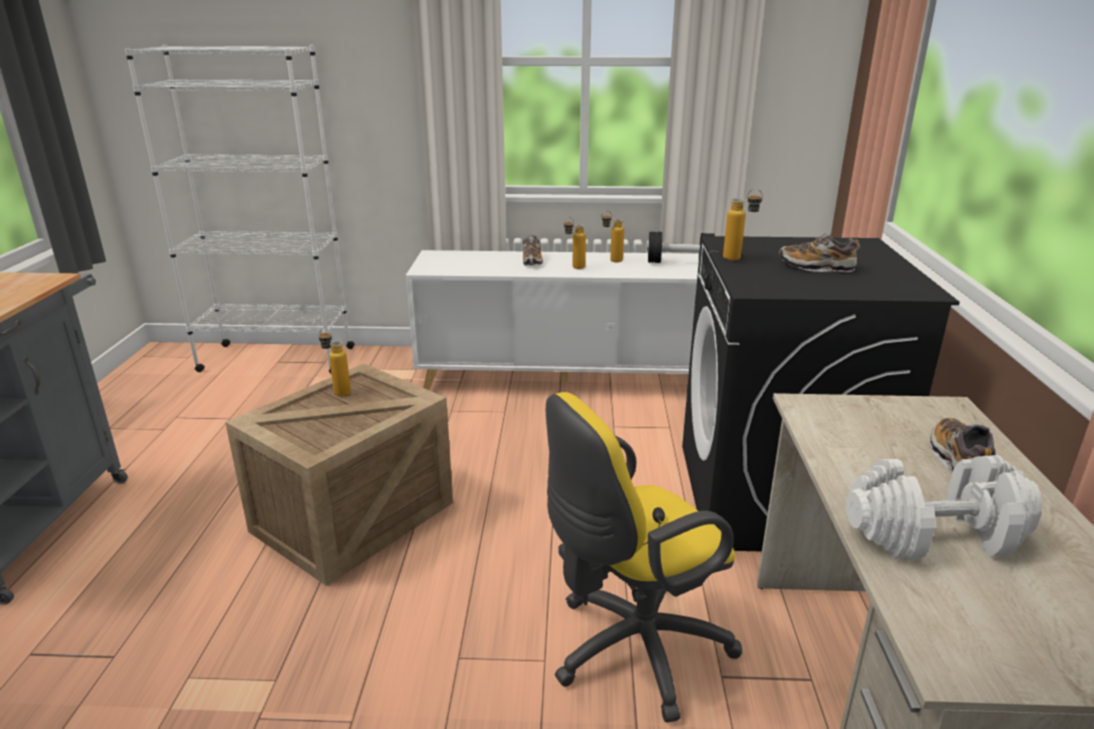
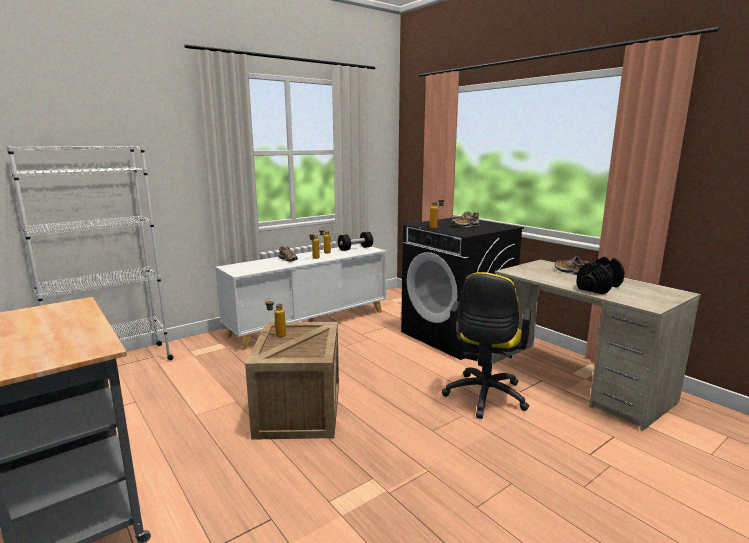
camera: 40 degrees left, 10 degrees down
(934, 535) = (599, 287): white dumbbell -> black dumbbell

